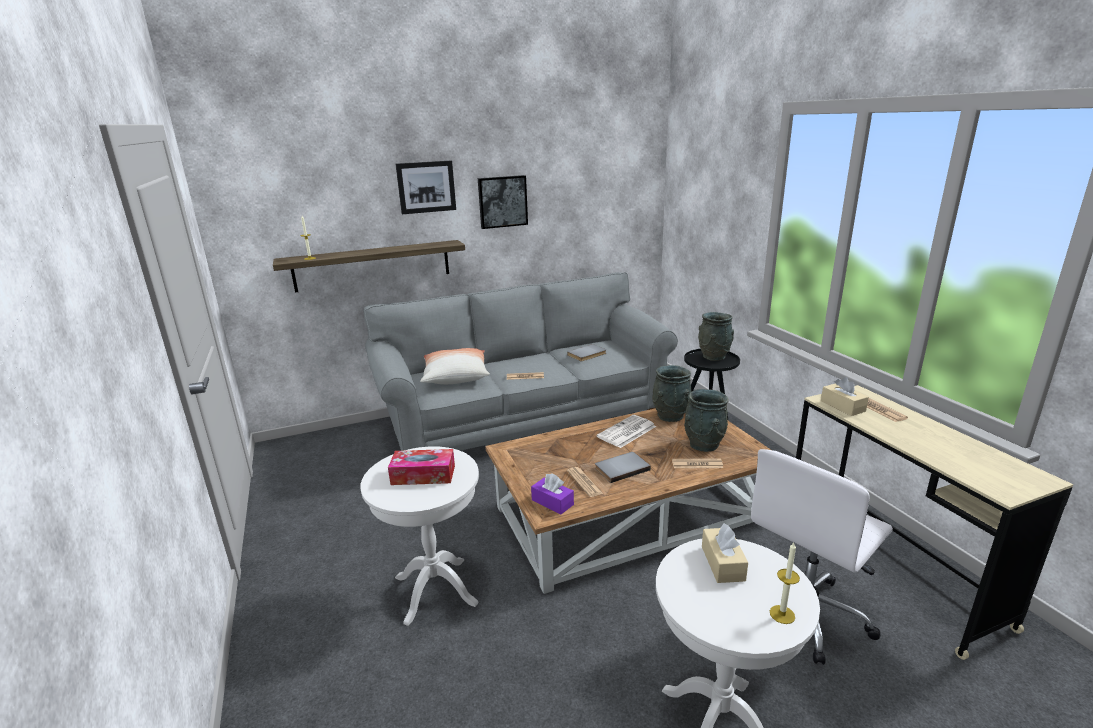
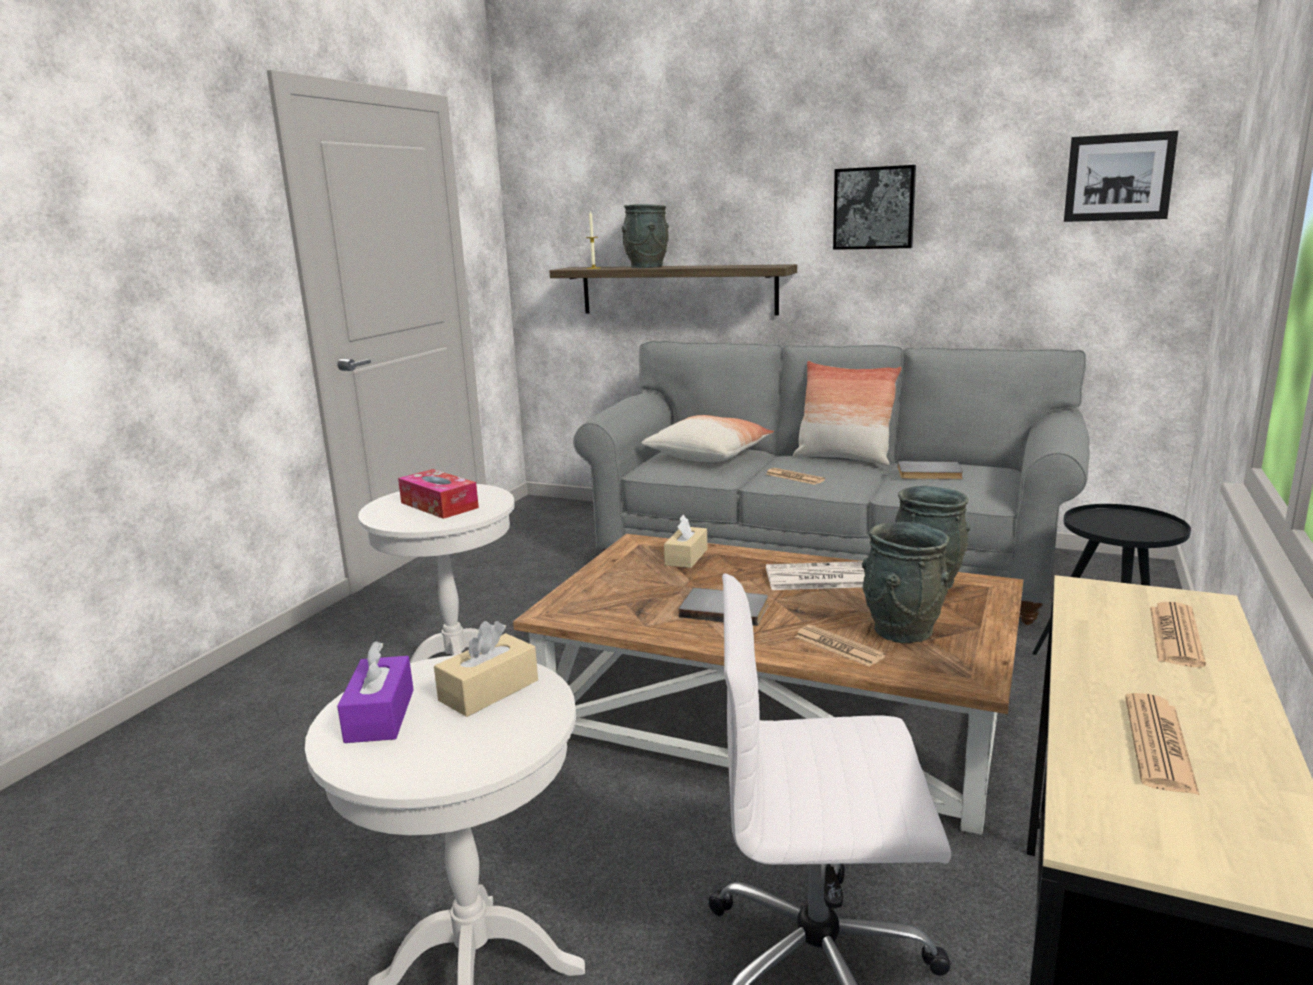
camera: 45 degrees right, 5 degrees down
(426, 187) = (758, 181): picture -> picture (1118, 177)
(526, 356) = (843, 459): none -> pillow
(552, 502) = (578, 606): purple tissue box -> purple tissue box (380, 715)
(584, 482) = (651, 604): newspaper -> newspaper (1158, 744)
(714, 356) = (1140, 523): grey vase -> grey vase (646, 267)
(782, 614) = (419, 763): candle -> none
(842, 406) = (1100, 607): beige tissue box -> beige tissue box (686, 557)

